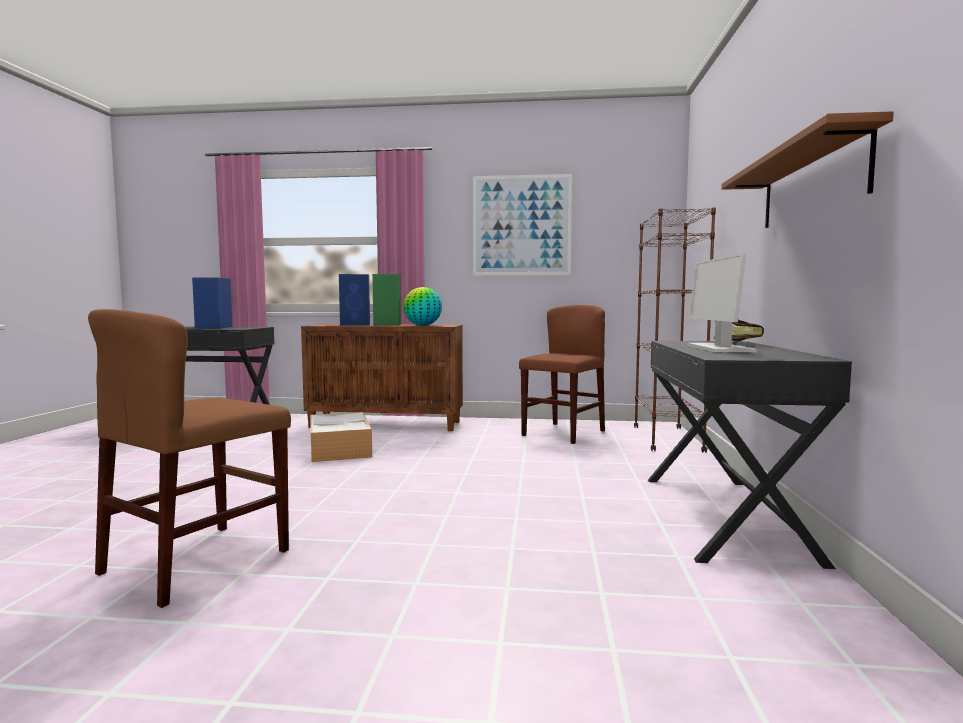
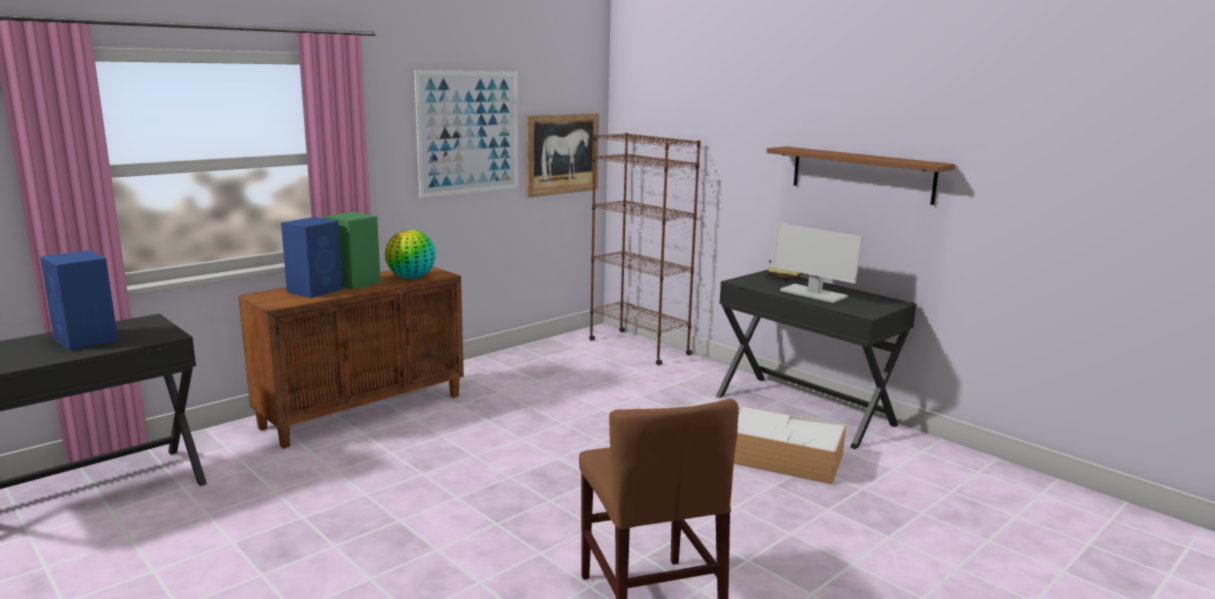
camera: 50 degrees left, 10 degrees up
(340, 448) = (415, 460): storage box -> storage box (784, 458)
(563, 433) = (556, 365): brown chair -> none
(624, 248) = (562, 154): none -> picture

